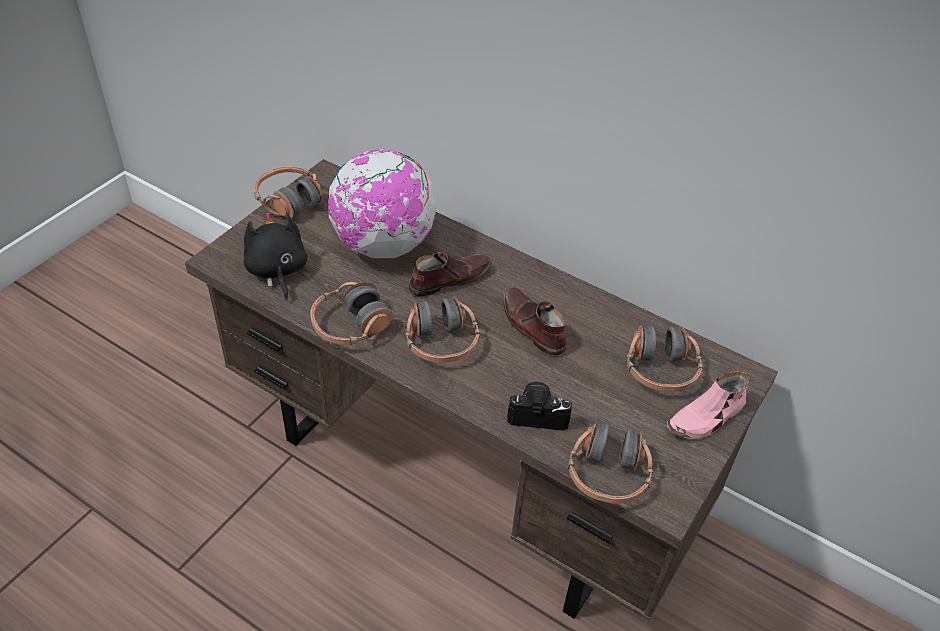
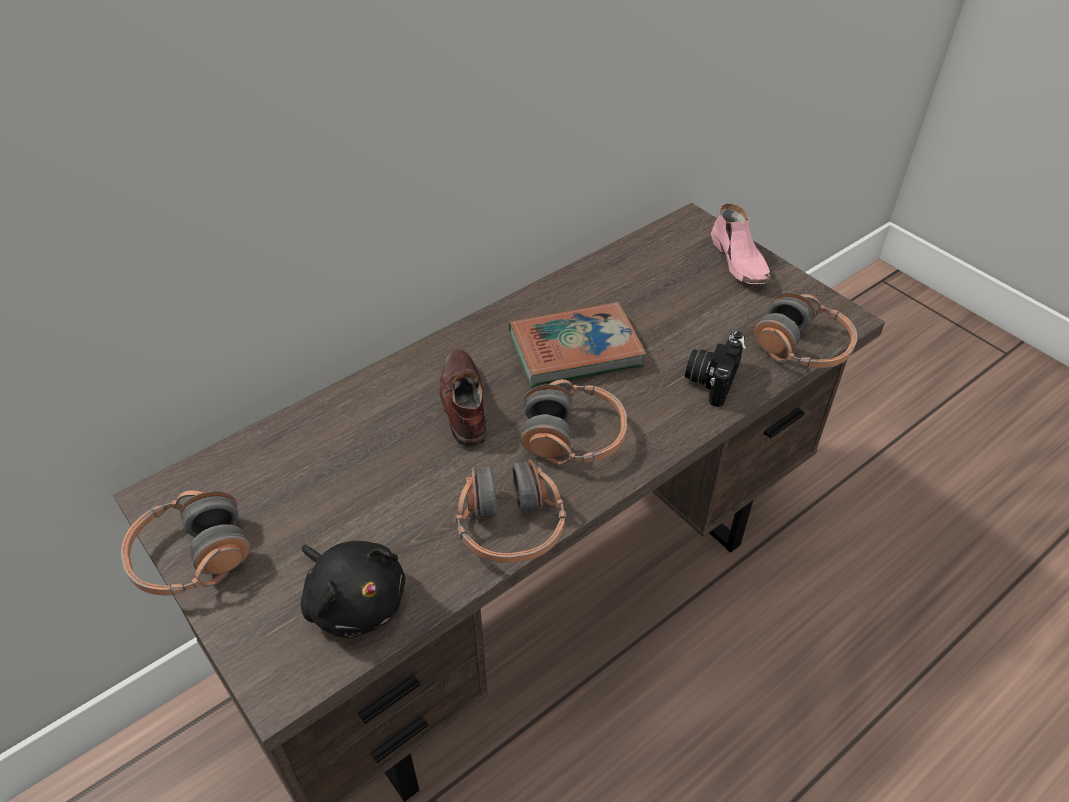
camera: 70 degrees left, 0 degrees up
(277, 271) = (354, 600): black plush toy -> black plush toy turned 135 degrees counterclockwise
(383, 245) = (363, 458): globe -> none
(532, 327) = (575, 350): brown shoe -> book
(660, 370) = (670, 273): headphones -> none

